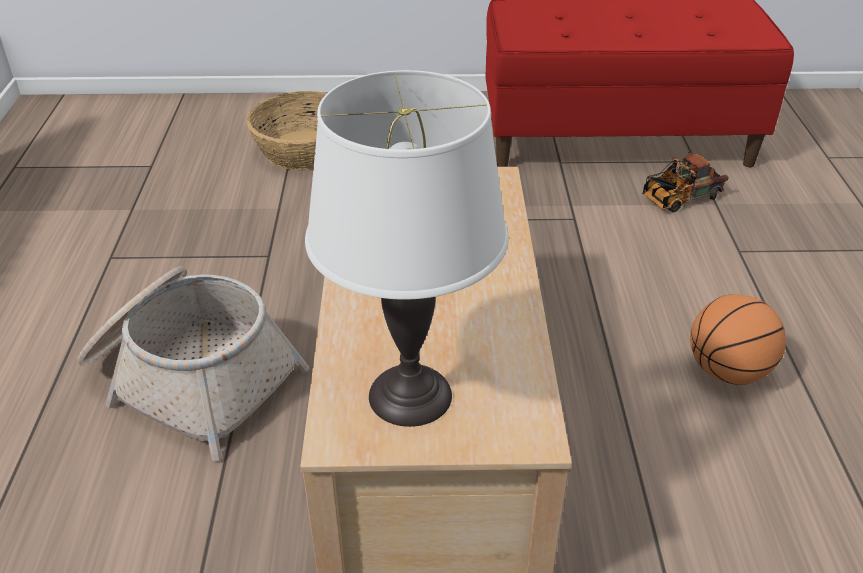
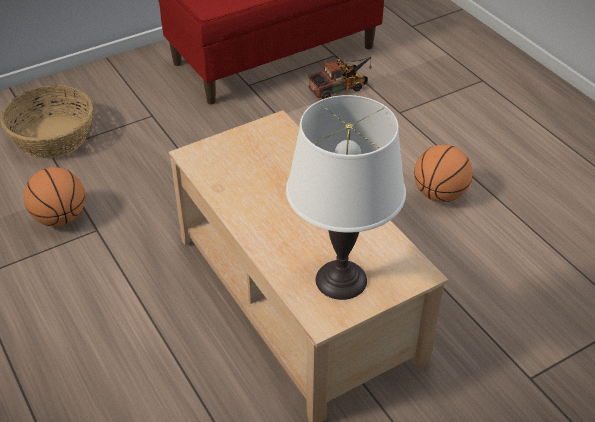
camera: 30 degrees left, 5 degrees up
(190, 378) = (117, 337): basket -> none
(243, 230) = (60, 218): none -> basketball
(677, 199) = (341, 88): toy truck -> toy truck turned 150 degrees counterclockwise

